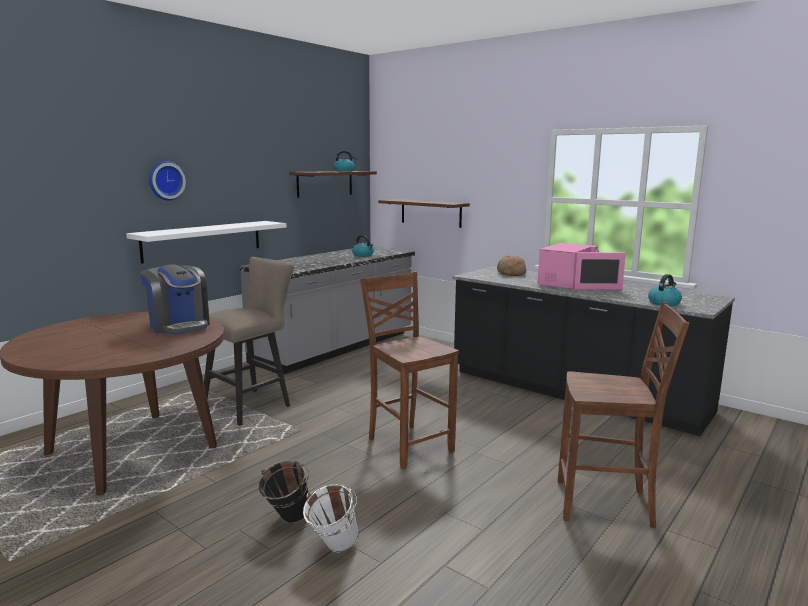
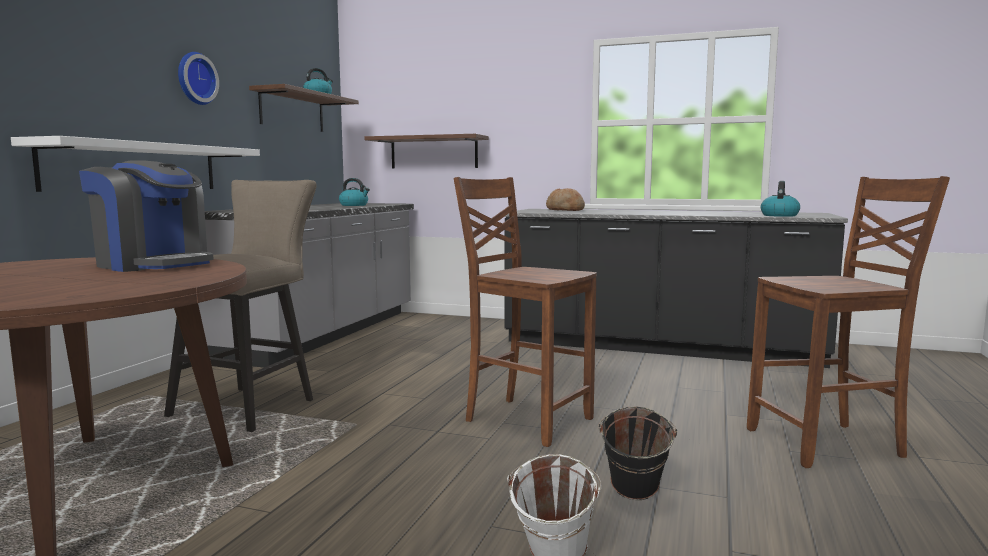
camera: 20 degrees left, 5 degrees down
(165, 180) = (76, 62): wall clock -> wall clock (194, 78)
(287, 521) = (442, 542): black bucket -> black bucket (634, 498)
(568, 283) = (646, 212): pink microwave -> none

